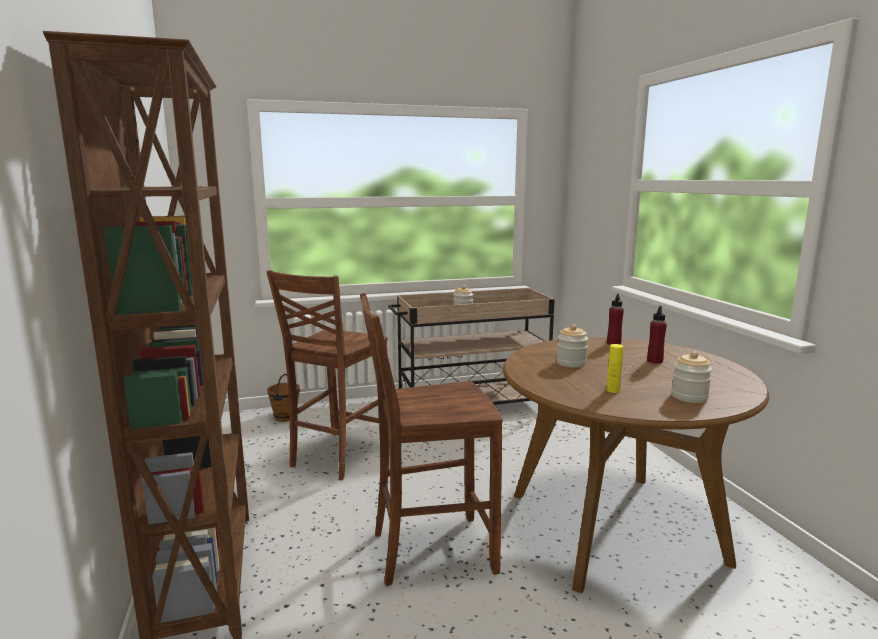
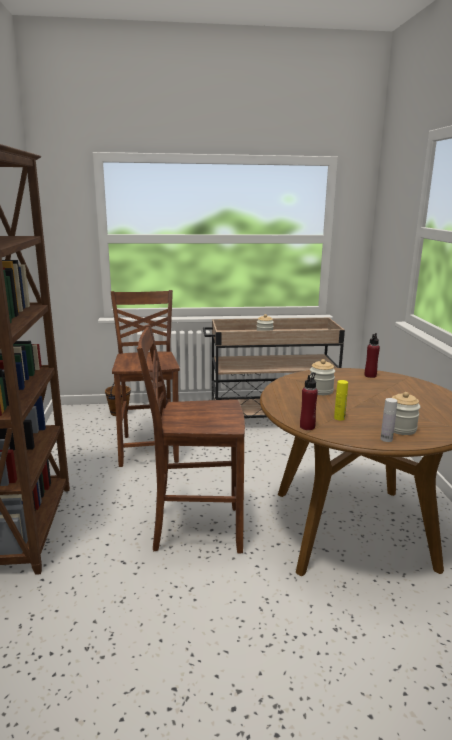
camera: 10 degrees right, 5 degrees up
(337, 456) = (149, 448): brown chair -> brown chair turned 135 degrees clockwise
(654, 361) = (395, 394): red bottle -> red bottle (307, 427)
(682, 409) = (386, 439): none -> white bottle

